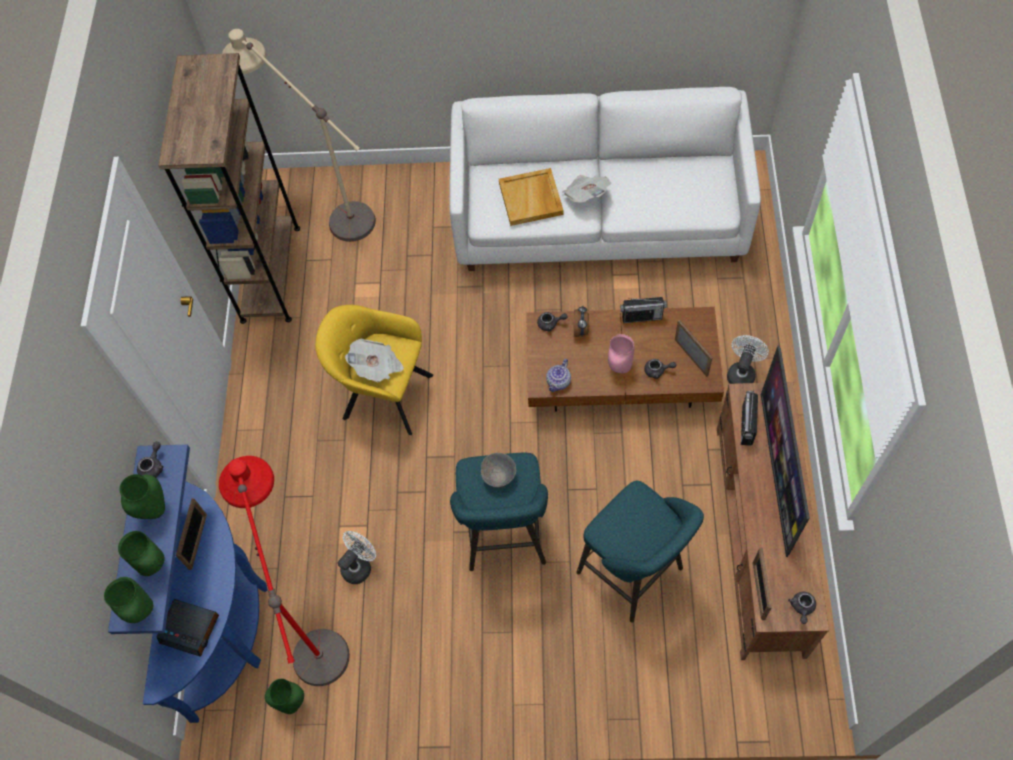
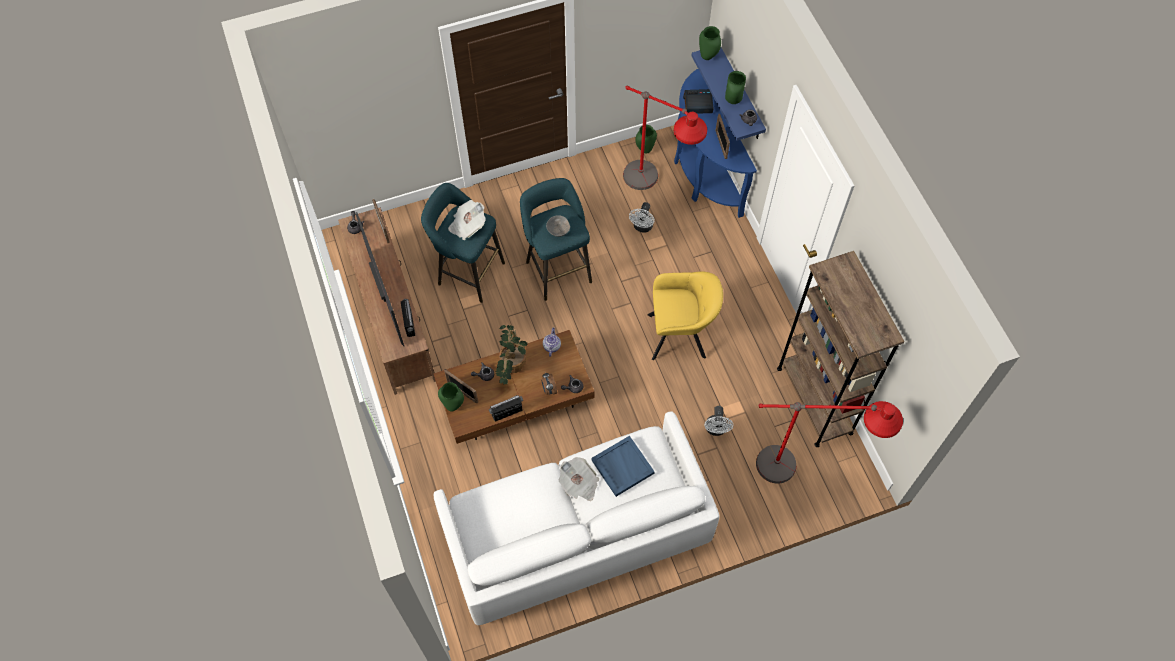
camera: 155 degrees right, 0 degrees up
(154, 565) = (715, 77): green vase -> green vase (453, 406)
(326, 207) = (804, 471): beige floor lamp -> red floor lamp
(377, 367) = (677, 302): newspaper -> newspaper (467, 225)
(531, 199) = (622, 466): beige tray -> blue tray
(620, 368) = (511, 369): pink vase -> potted plant
(742, 372) = (427, 428): white fan -> white fan (716, 430)

